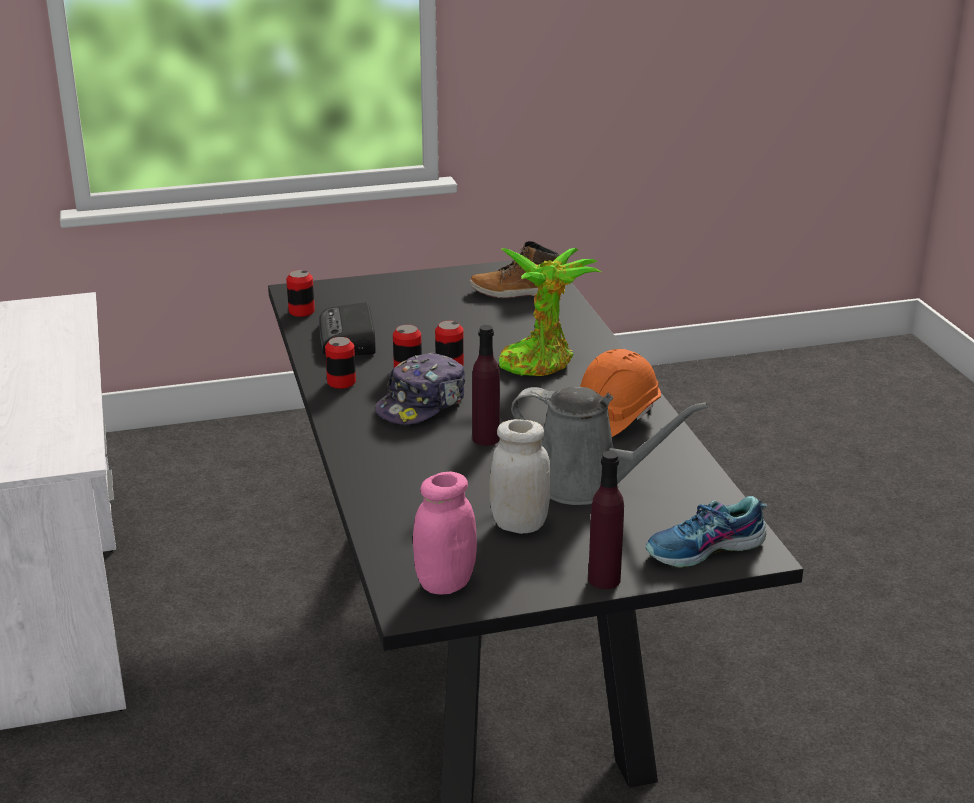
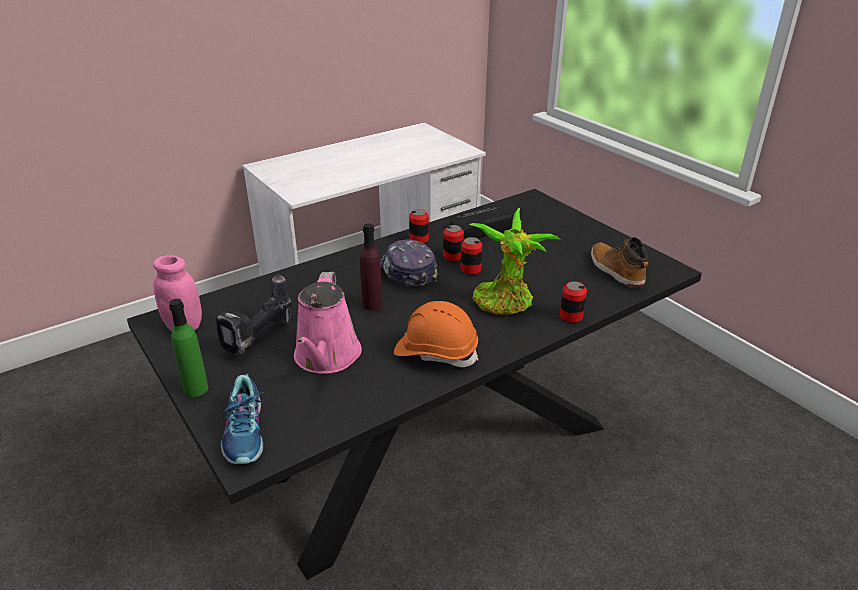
camera: 70 degrees right, 5 degrees up
(301, 311) = (505, 206): can -> can (571, 316)
(422, 404) = (407, 272): cap -> cap turned 45 degrees clockwise
(519, 524) = (260, 340): white jar -> power drill
(585, 483) = (326, 357): grey watering can -> pink watering can
(604, 579) = (196, 389): purple bottle -> green bottle
(705, 549) = (246, 432): shoe -> shoe turned 150 degrees counterclockwise

